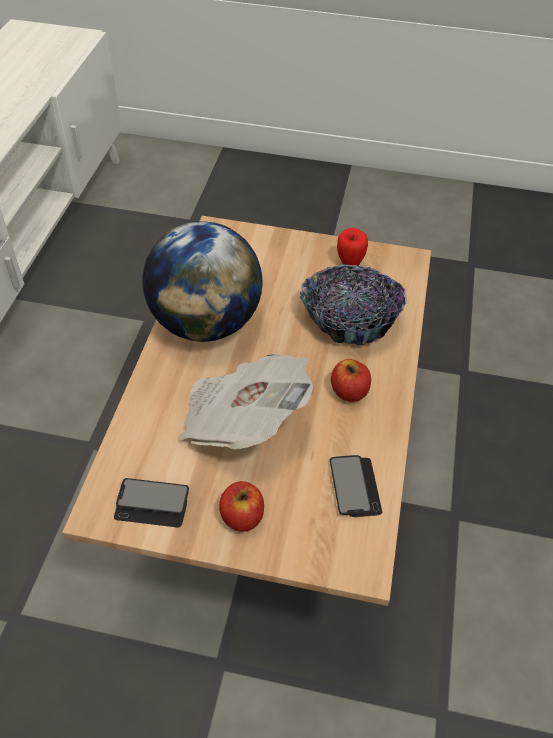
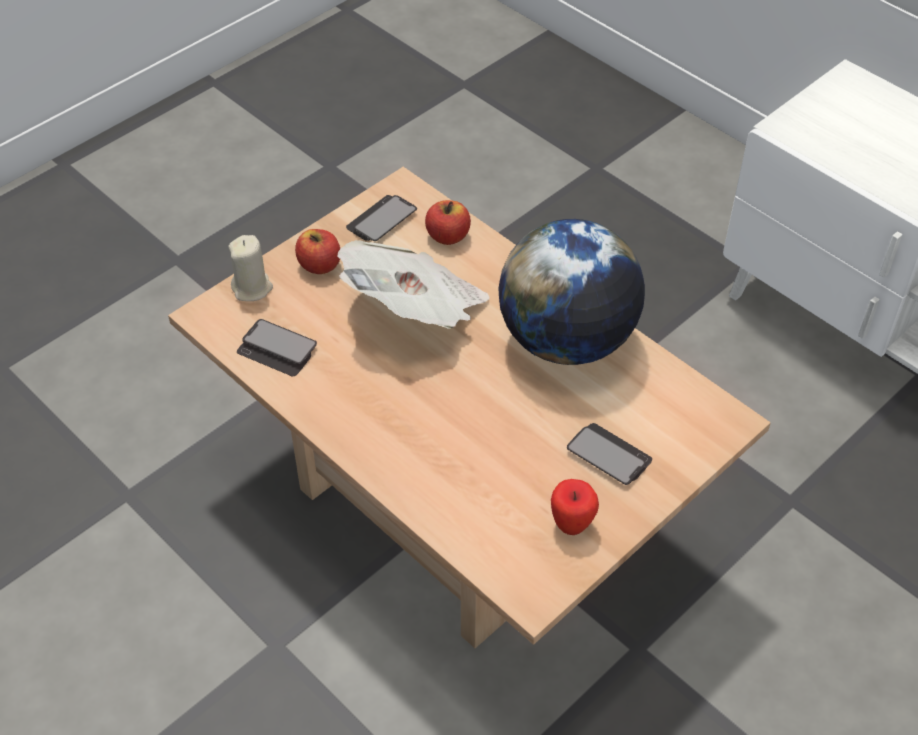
camera: 125 degrees right, 0 degrees up
(286, 267) = (609, 455): none -> phone
(307, 552) = (252, 288): none -> beige candle
(349, 391) = (379, 406): apple -> apple (448, 236)
(350, 319) = (476, 466): bowl -> none

